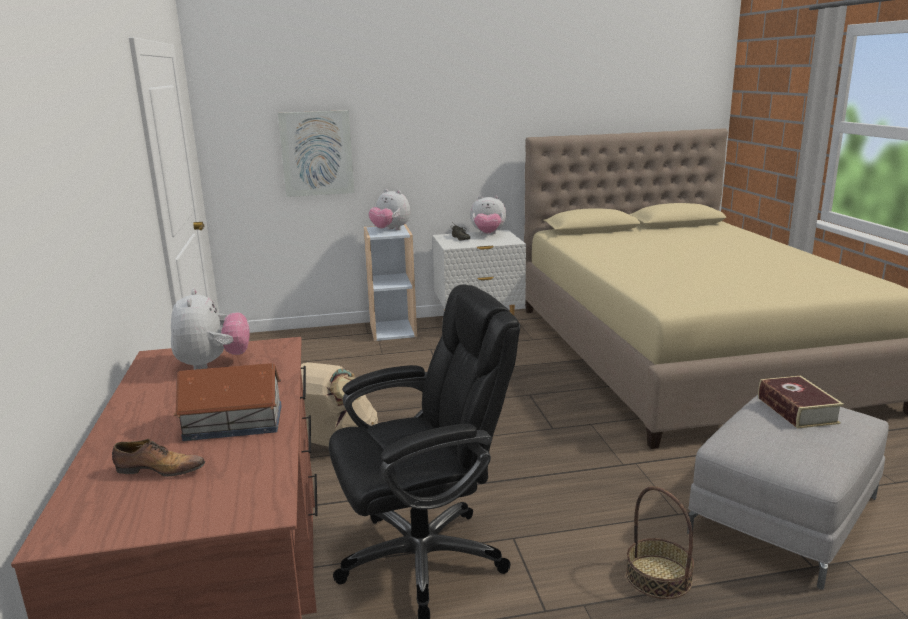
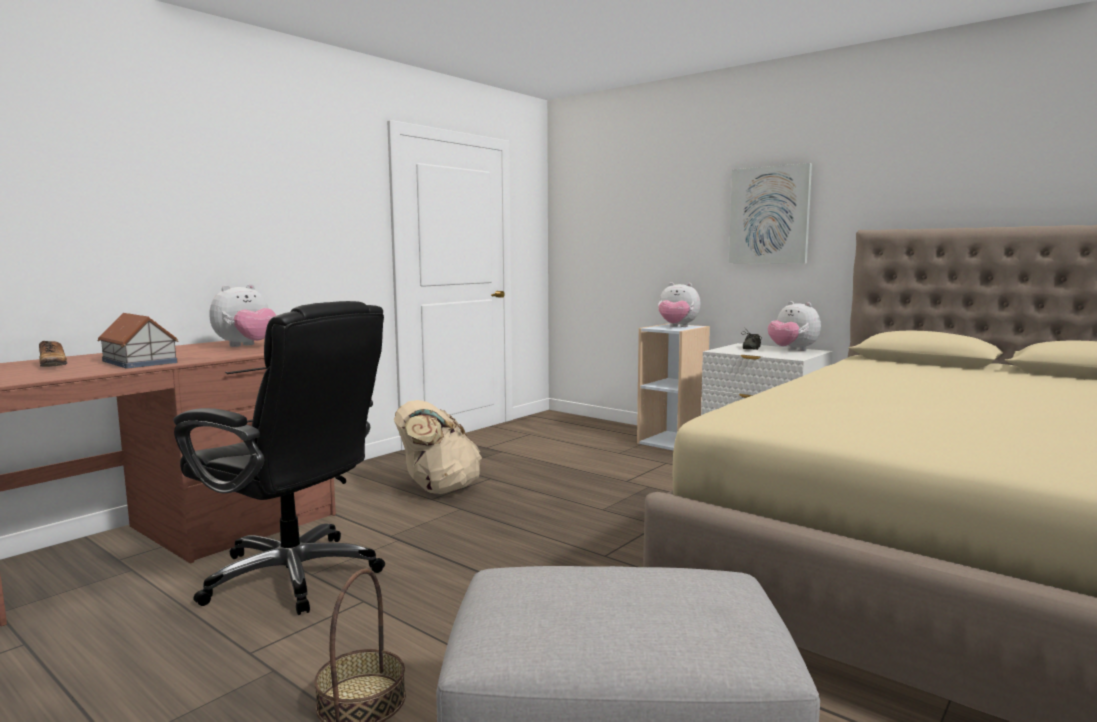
camera: 50 degrees right, 10 degrees down
(317, 153) = (636, 243): picture -> picture (769, 215)
(390, 230) = (677, 327): plush toy -> plush toy turned 60 degrees counterclockwise
(797, 410) = (669, 591): book -> none

